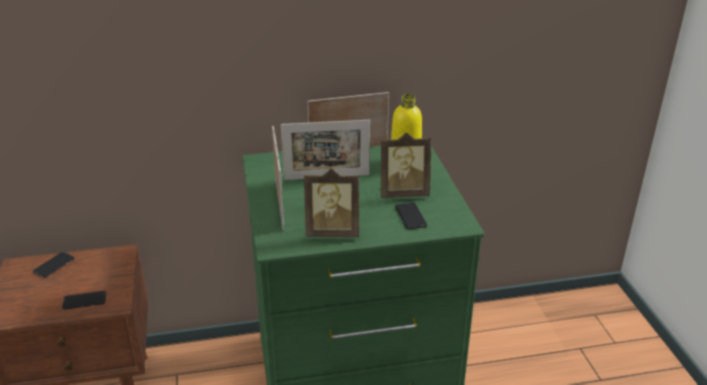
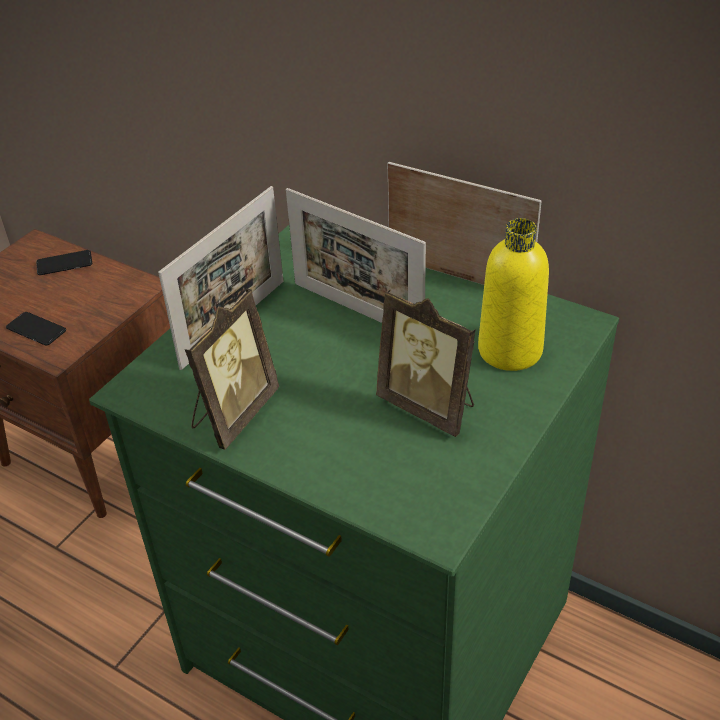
camera: 45 degrees right, 10 degrees up
(332, 232) = (233, 414): picture frame -> picture frame turned 105 degrees counterclockwise
(410, 216) = (378, 458): phone -> none

